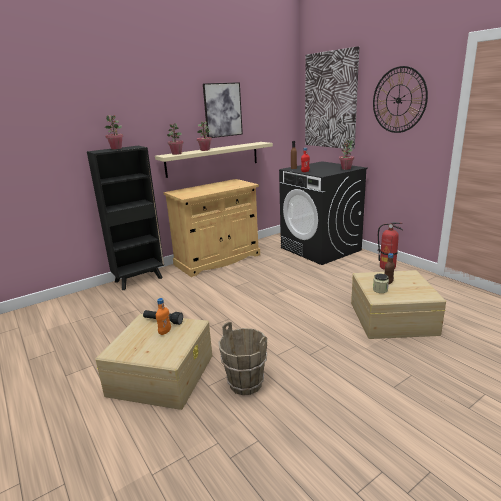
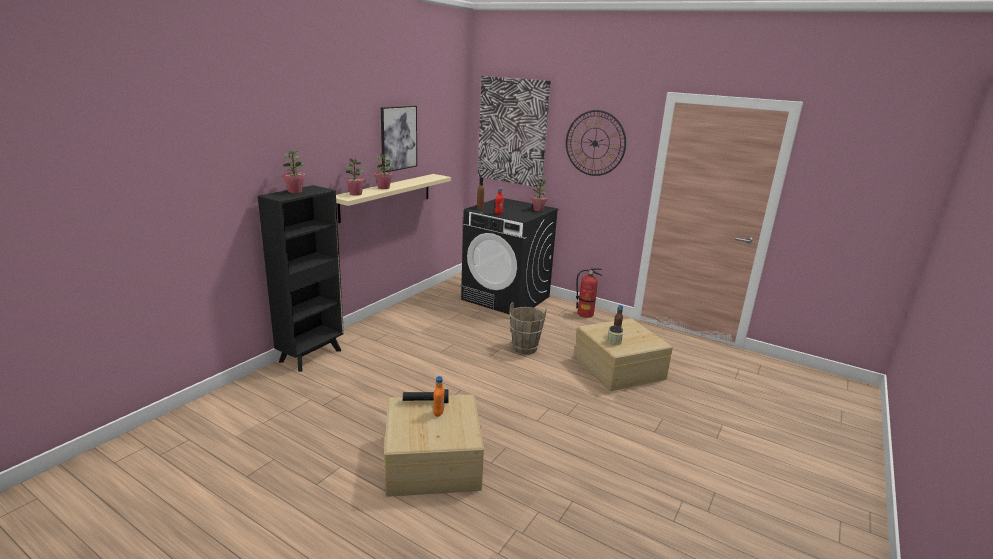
camera: 25 degrees left, 0 degrees up
(217, 260) = (395, 320): beige cabinet -> none
(245, 384) = (526, 454): brown bucket -> brown bucket (524, 348)

